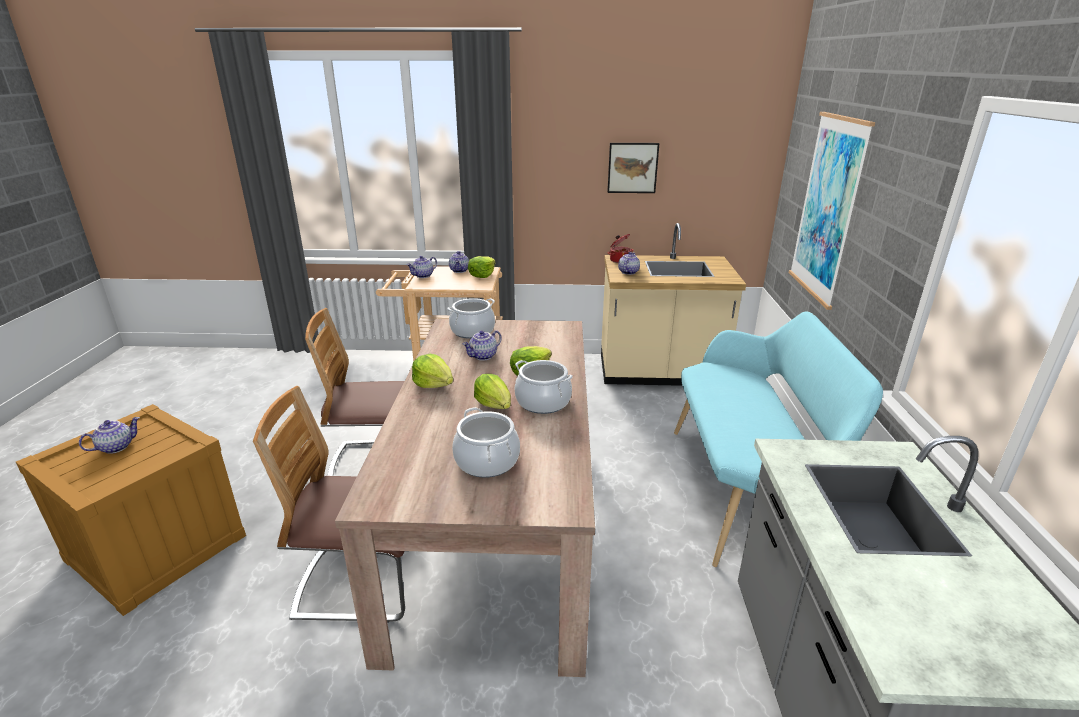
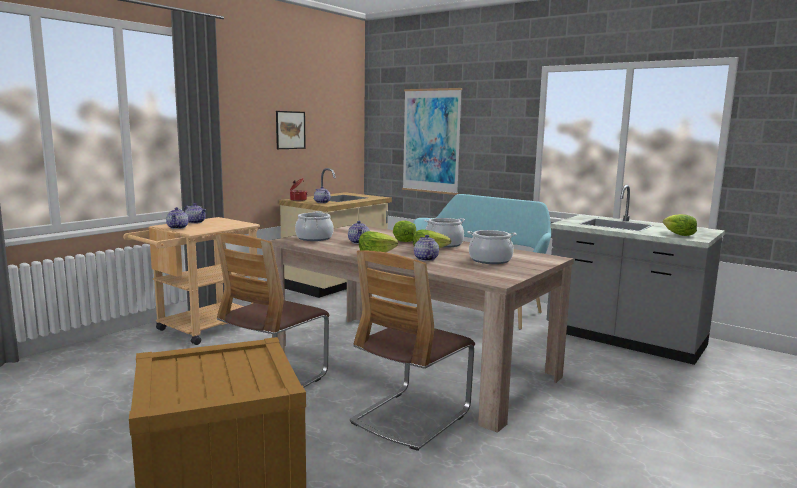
camera: 55 degrees left, 15 degrees down
(116, 447) = (196, 376): teapot -> teapot (425, 259)
(482, 275) = (223, 221): lettuce -> lettuce (678, 234)

